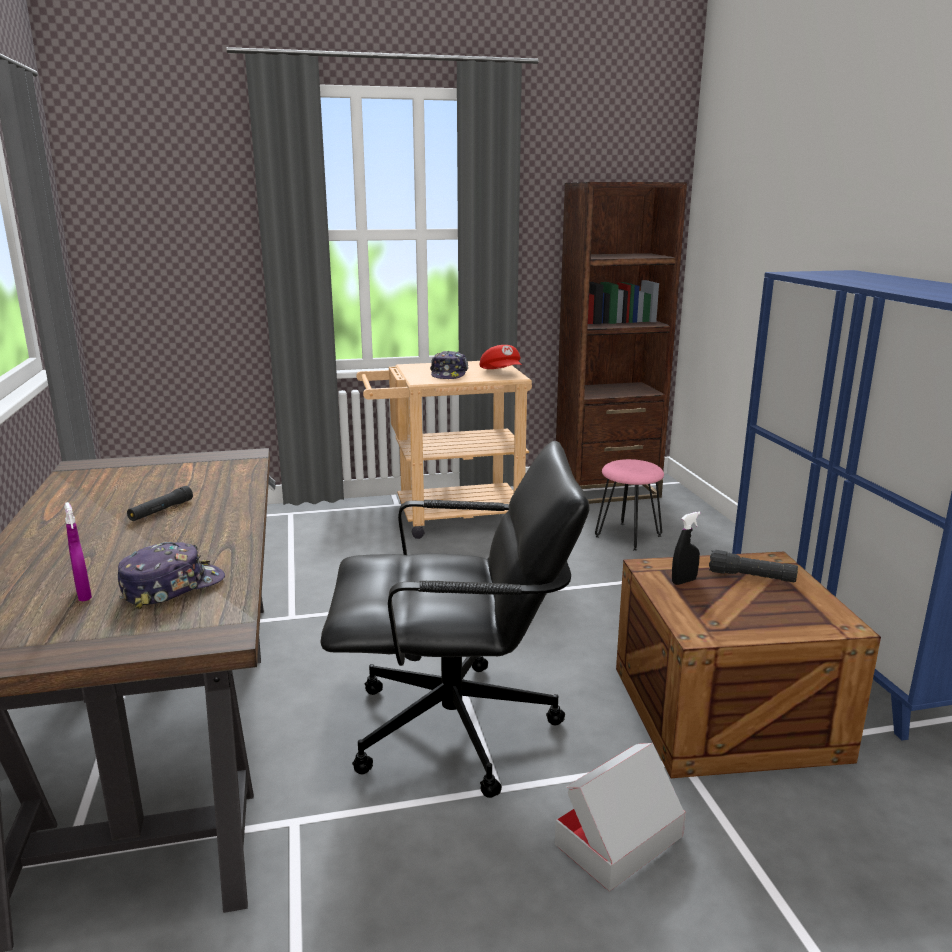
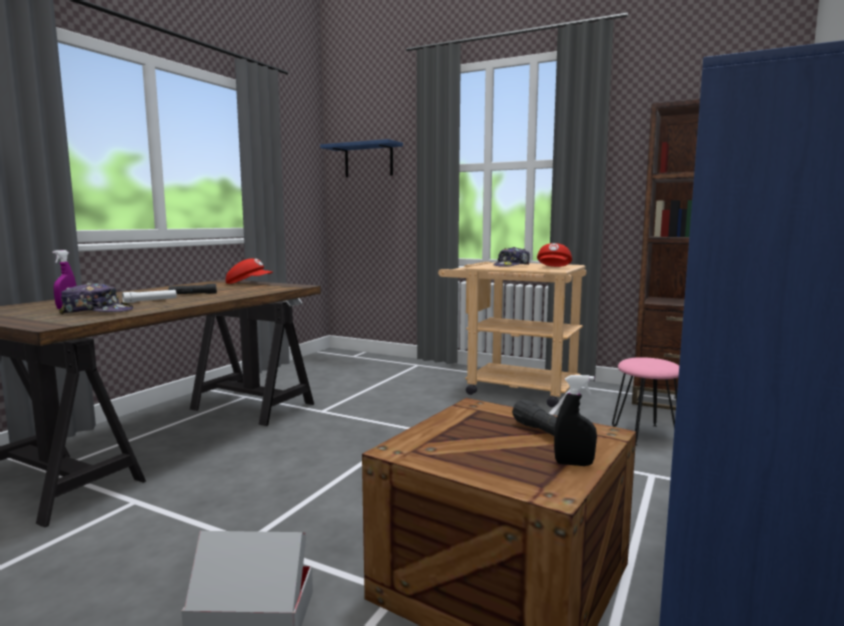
camera: 40 degrees right, 10 degrees down
(153, 465) = (249, 284): none -> red cap
(156, 542) = (150, 301): none -> white flashlight
(158, 218) = (368, 160): none -> blue shelf
(456, 729) = (292, 497): black office chair -> none
(684, 581) = (478, 420): black spray bottle -> black spray bottle (574, 464)

